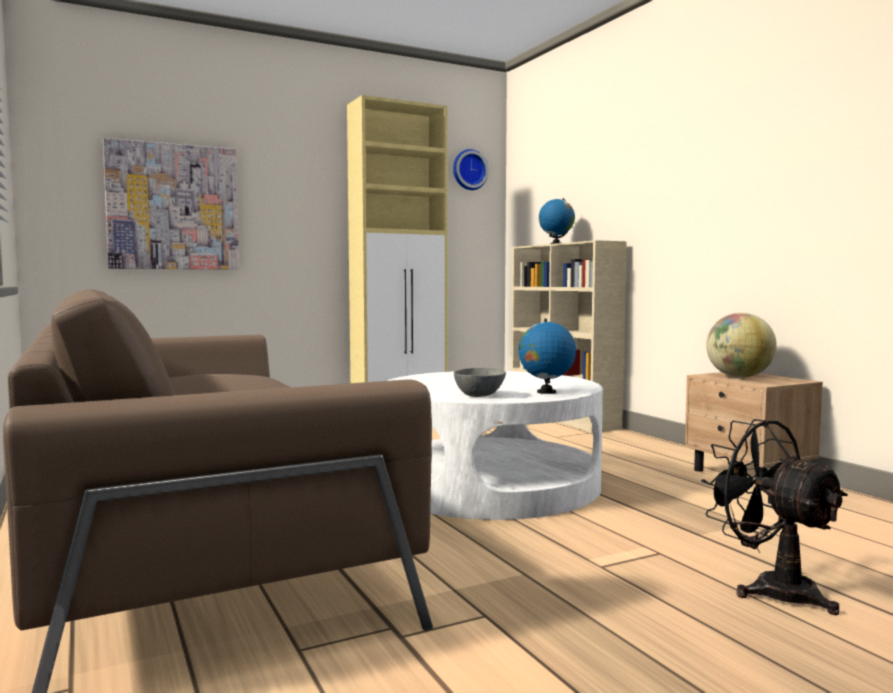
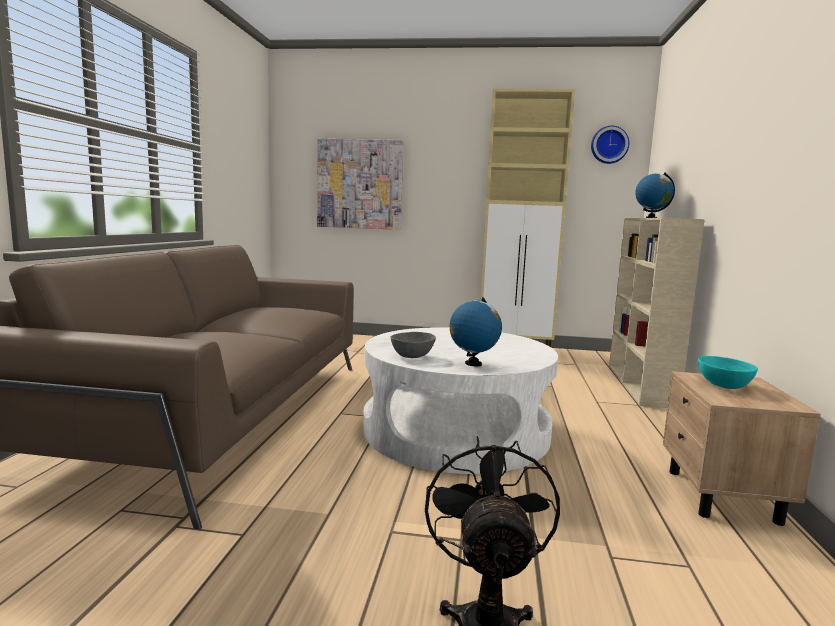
camera: 35 degrees right, 5 degrees up
(739, 377) = (723, 385): globe -> turquoise bowl

